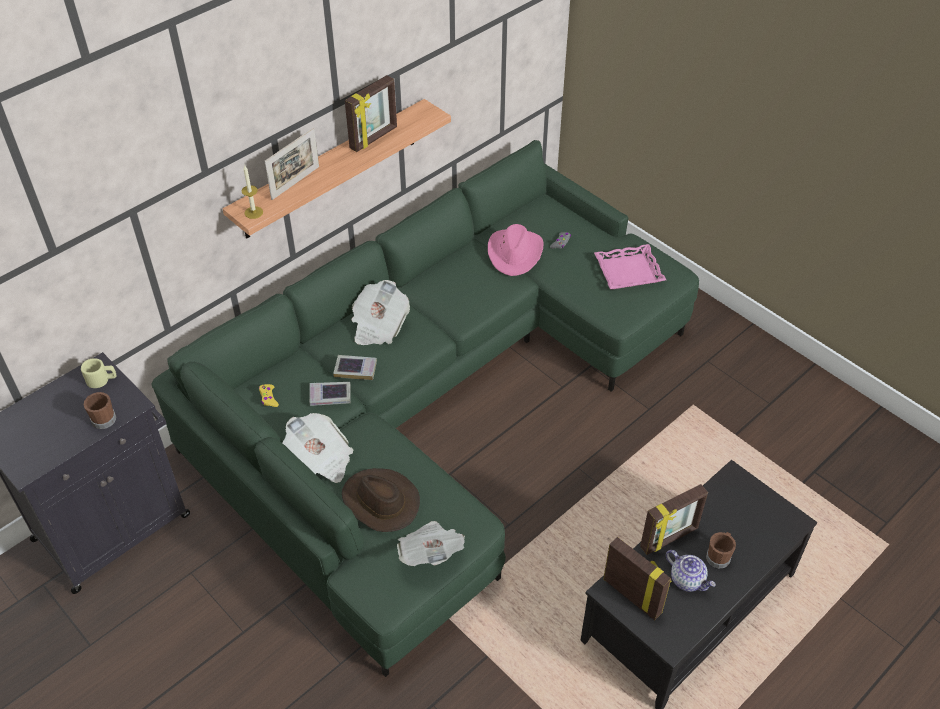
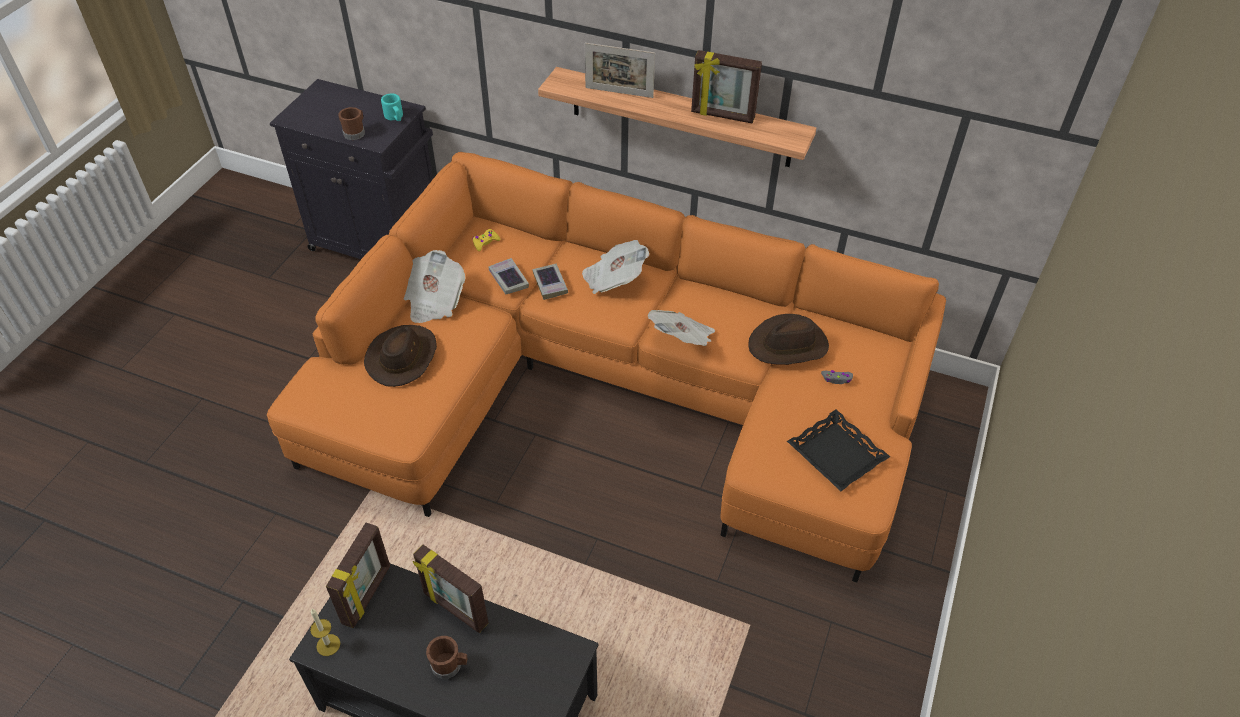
camera: 65 degrees right, 0 degrees up
(102, 380) = (395, 117): beige mug -> turquoise mug
(253, 212) = (561, 84): candle -> candle (328, 645)
(430, 553) = (358, 412): newspaper -> newspaper (682, 339)
(432, 401) = (617, 388): green sofa -> orange sofa
(515, 253) = (788, 345): pink hat -> brown hat
(628, 271) = (837, 454): pink tray -> black tray
(687, 580) = (405, 642): teapot -> none

